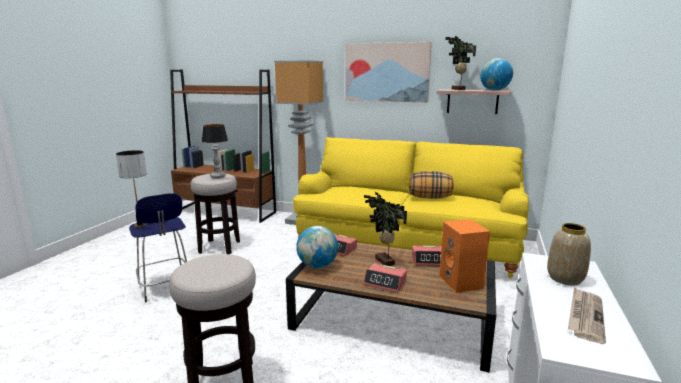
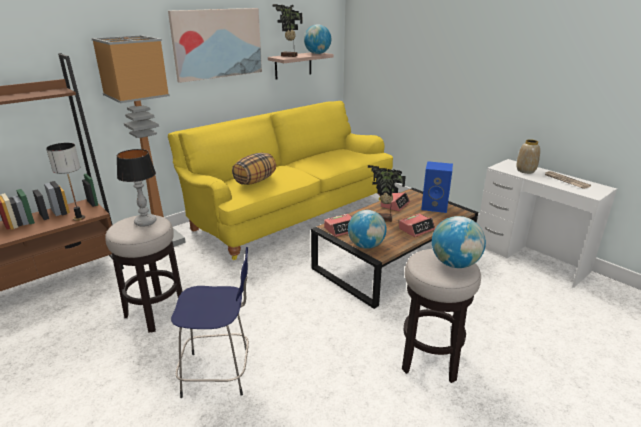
camera: 60 degrees left, 10 degrees up
(140, 225) = (191, 317): table lamp -> table lamp (79, 218)
(212, 271) = (454, 264): none -> globe
(430, 197) = (321, 161): pillow -> pillow (255, 181)
(462, 283) = (435, 206): orange speaker -> blue speaker

